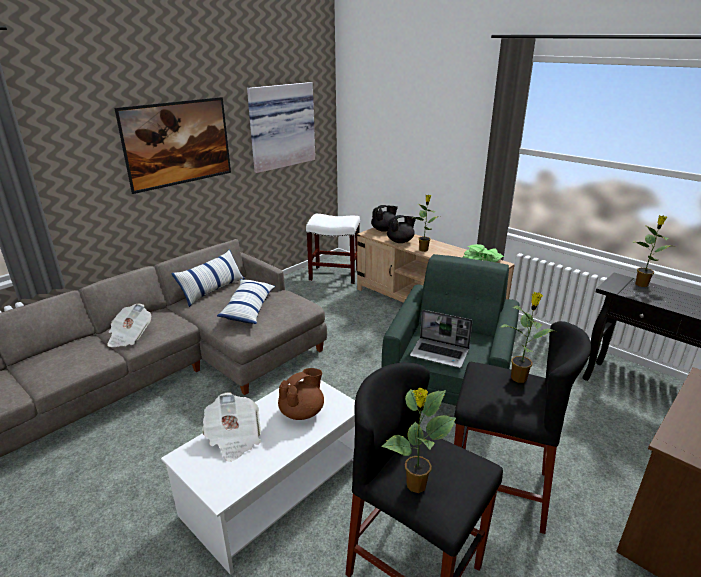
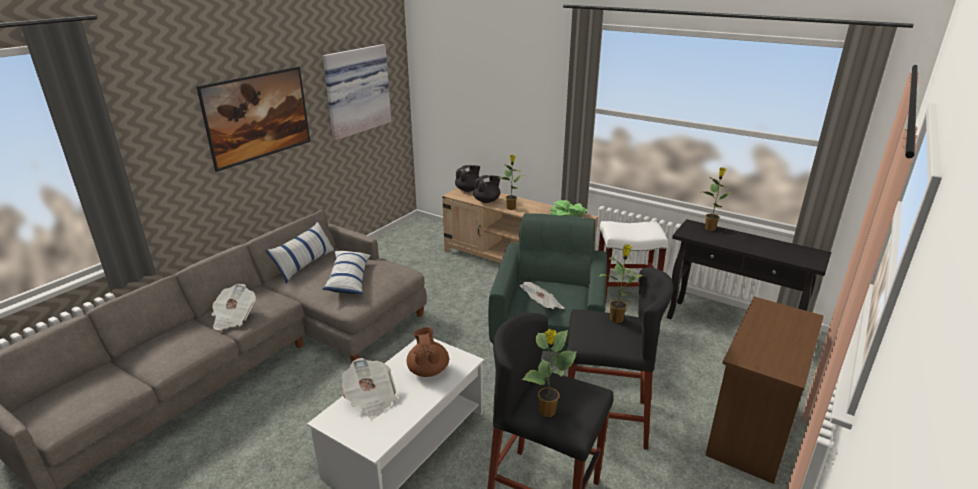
camera: 10 degrees left, 0 degrees up
(302, 412) = (428, 370): brown teapot -> brown teapot turned 45 degrees counterclockwise
(335, 275) = (419, 238): white stool -> white stool (626, 293)
(440, 353) = (542, 306): laptop -> newspaper

